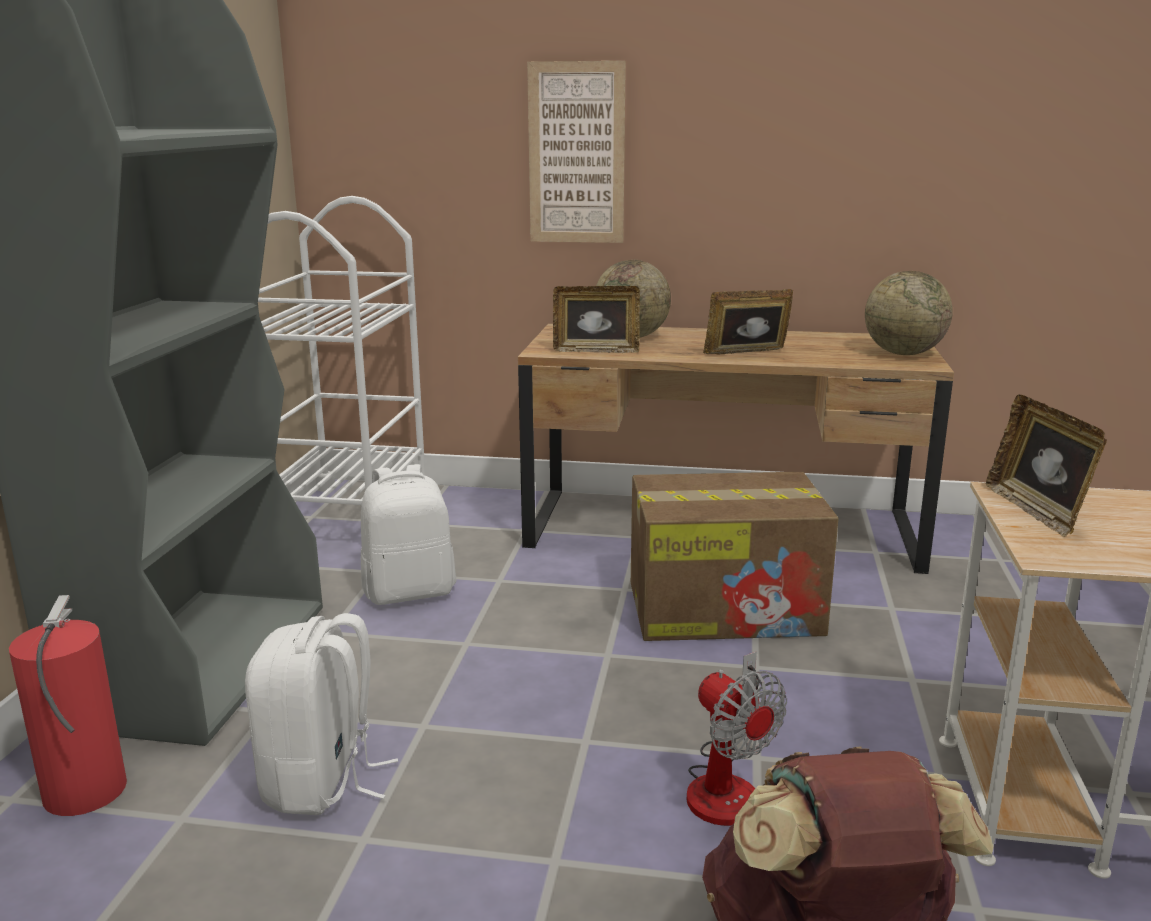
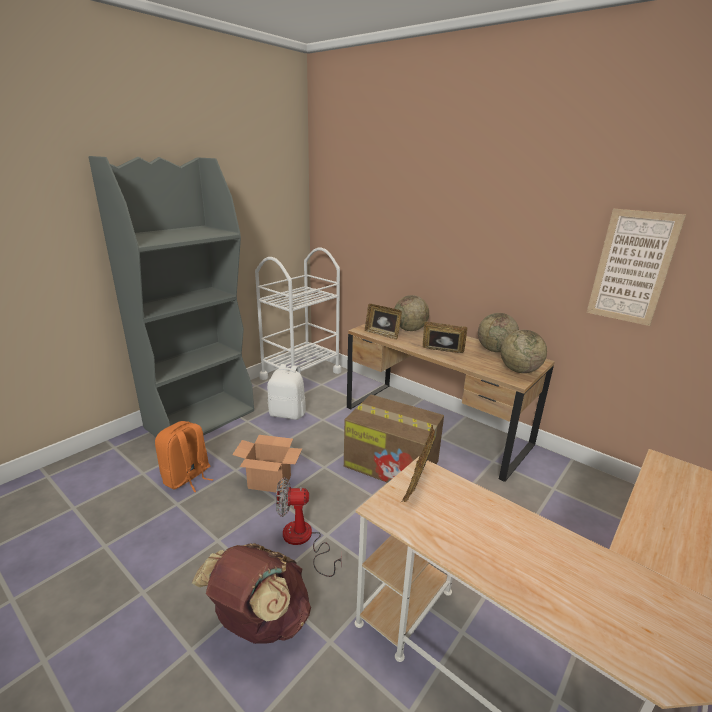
camera: 30 degrees right, 5 degrees up
(83, 793) = (130, 453): fire extinguisher -> none
(321, 782) = (187, 477): white backpack -> orange backpack
(531, 718) = (270, 482): none -> cardboard box
(576, 154) = (406, 242): picture -> picture (632, 267)
(728, 784) = (303, 540): fan -> fan turned 90 degrees clockwise
(820, 338) = (495, 350): none -> globe

